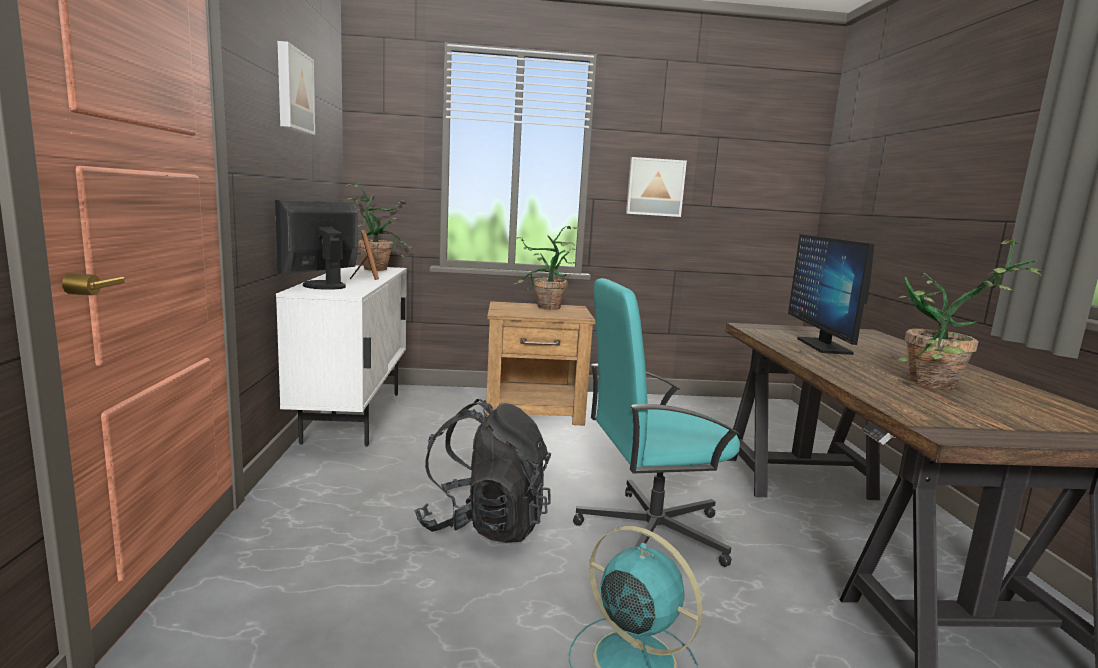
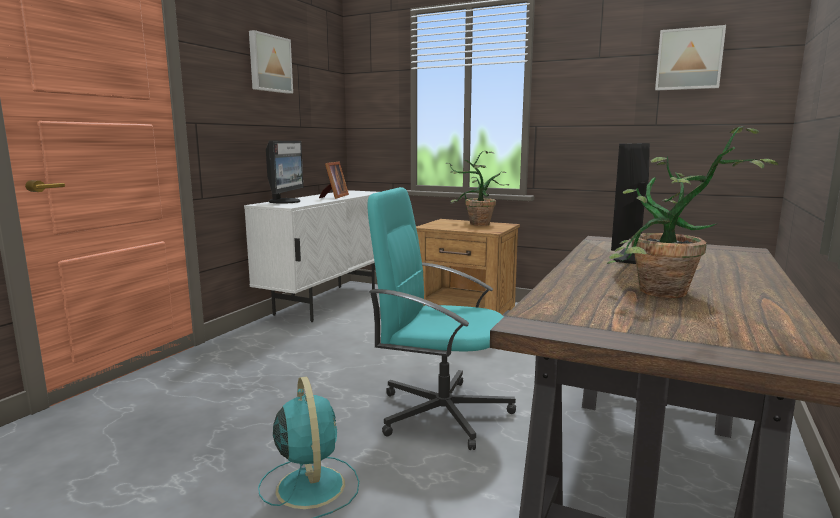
camera: 30 degrees right, 0 degrees up
(322, 286) = (286, 201): monitor -> monitor turned 135 degrees clockwise
(378, 268) = (362, 192): potted plant -> none
(484, 525) = (324, 382): black backpack -> none
(655, 187) = (594, 110): picture -> picture (689, 59)

